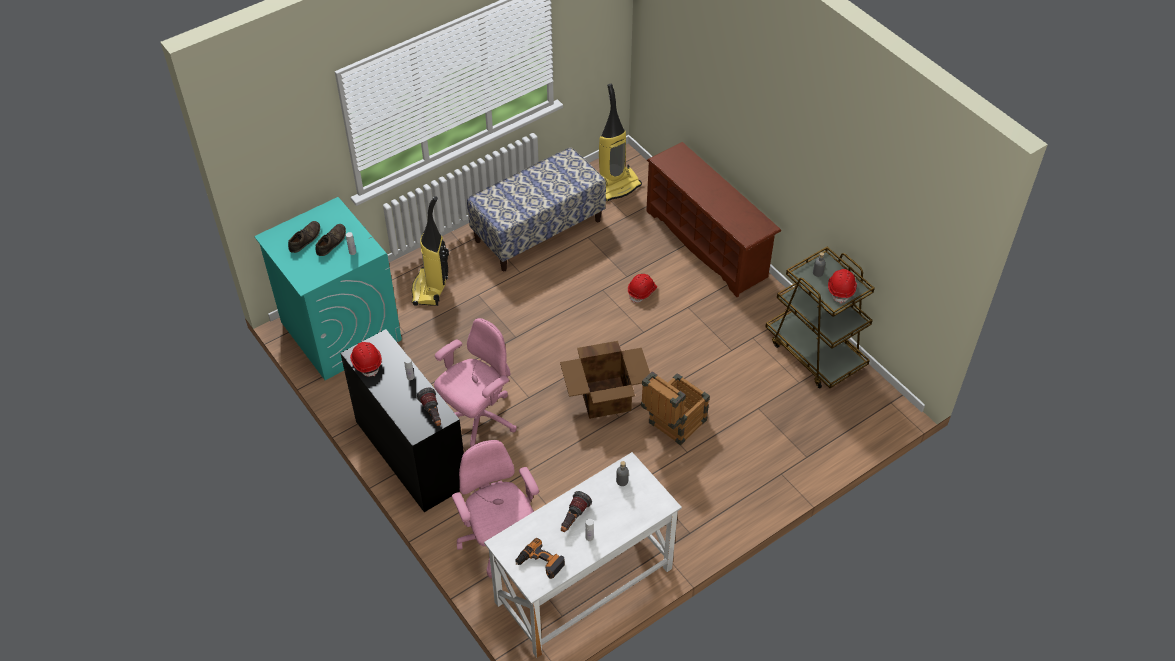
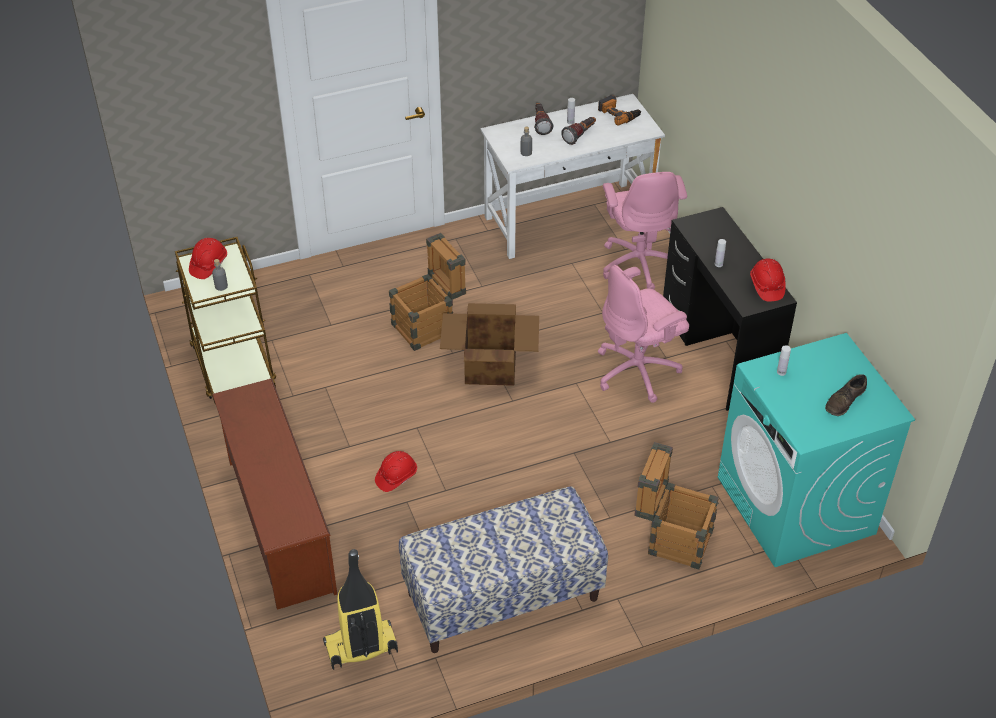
camera: 165 degrees left, 5 degrees down
(331, 242) = (809, 390): brown shoe -> none
(430, 289) = (671, 539): vacuum cleaner -> crate
(432, 414) = (698, 228): flashlight -> flashlight (541, 124)

